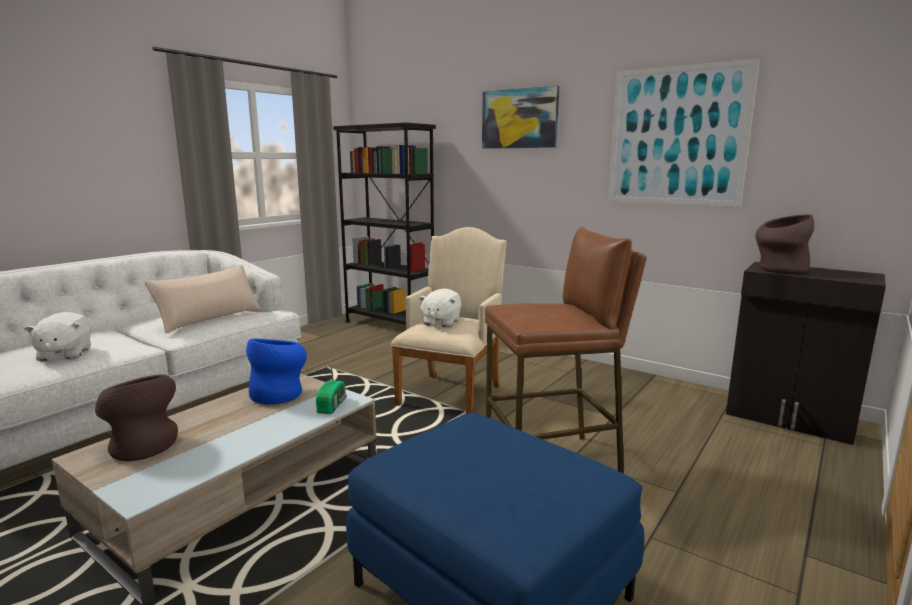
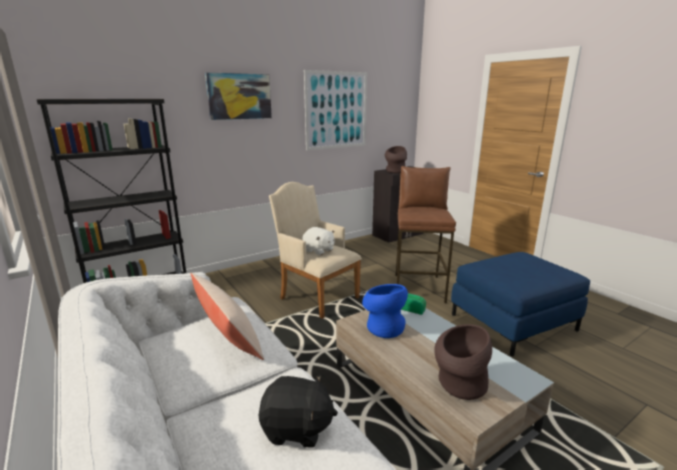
camera: 70 degrees left, 5 degrees up
(64, 354) = (296, 428): white plush toy -> black plush toy

